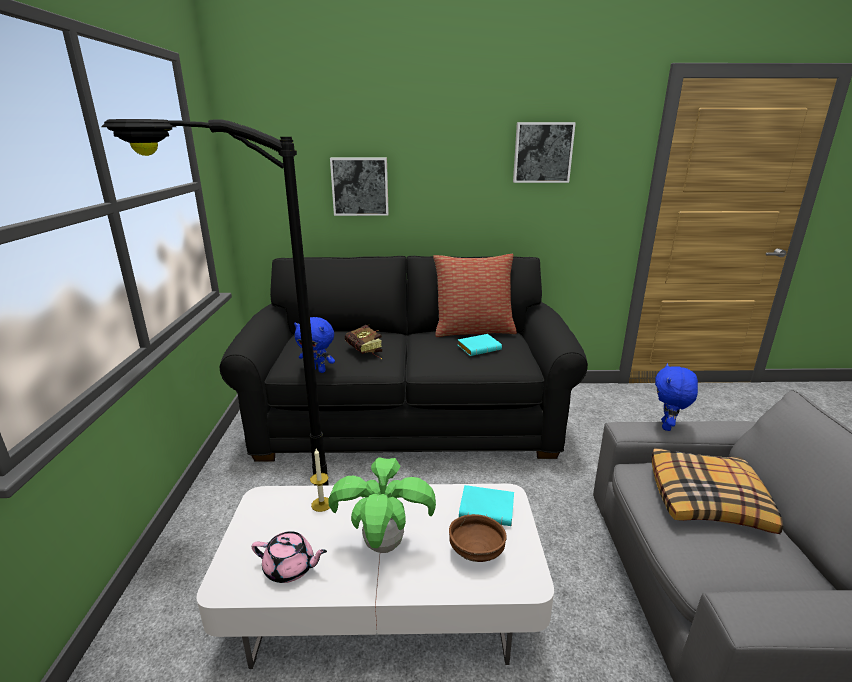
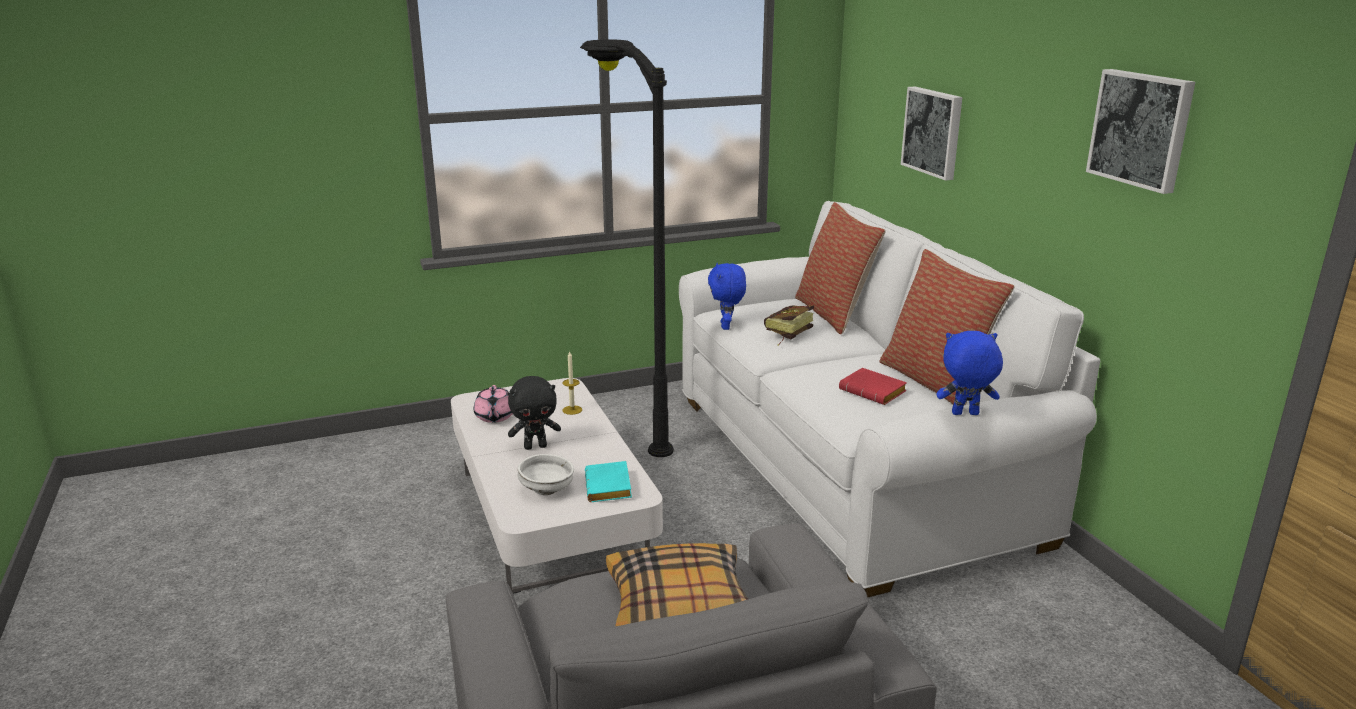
camera: 70 degrees right, 0 degrees up
(344, 331) = (834, 314): none -> pillow
(383, 545) = (535, 446): potted plant -> black plush toy
(408, 420) = (847, 466): black sofa -> white sofa
(476, 551) = (547, 489): brown bowl -> white bowl
(479, 348) = (874, 392): turquoise book -> red book
(667, 426) = (814, 564): blue plush toy -> blue plush toy (965, 414)

